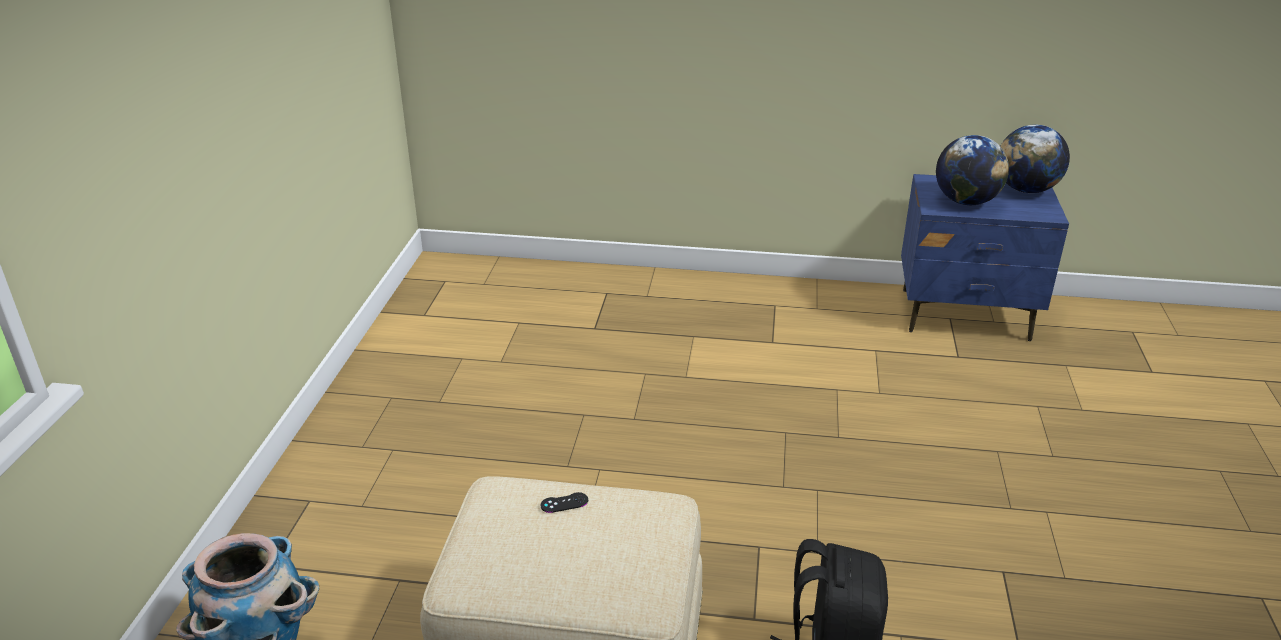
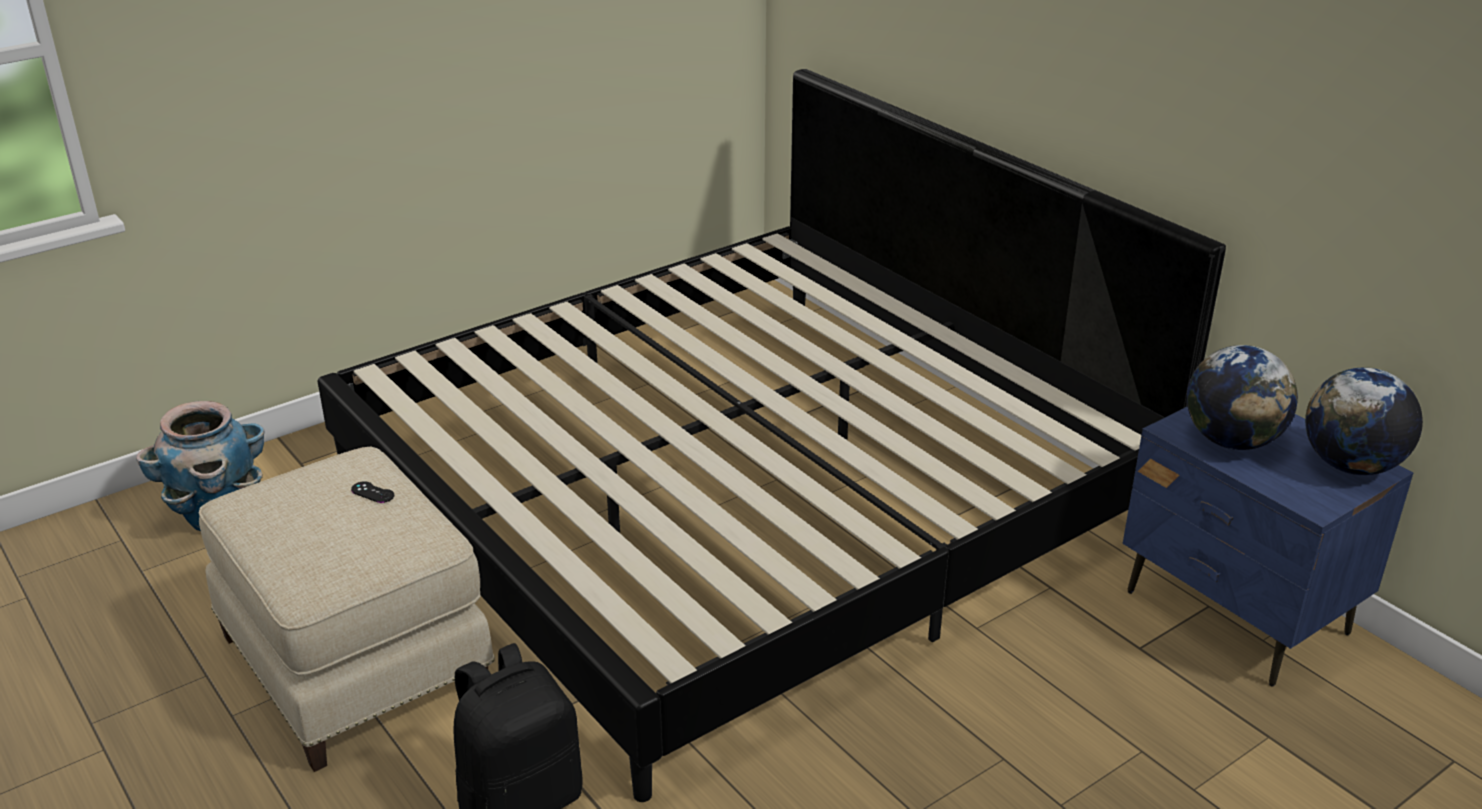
camera: 45 degrees right, 0 degrees up
(640, 394) = (742, 494): none -> bed

